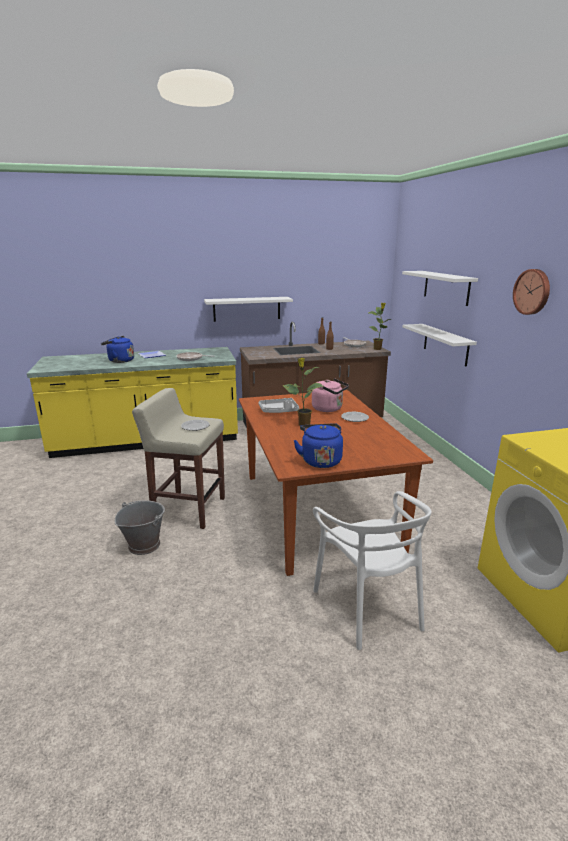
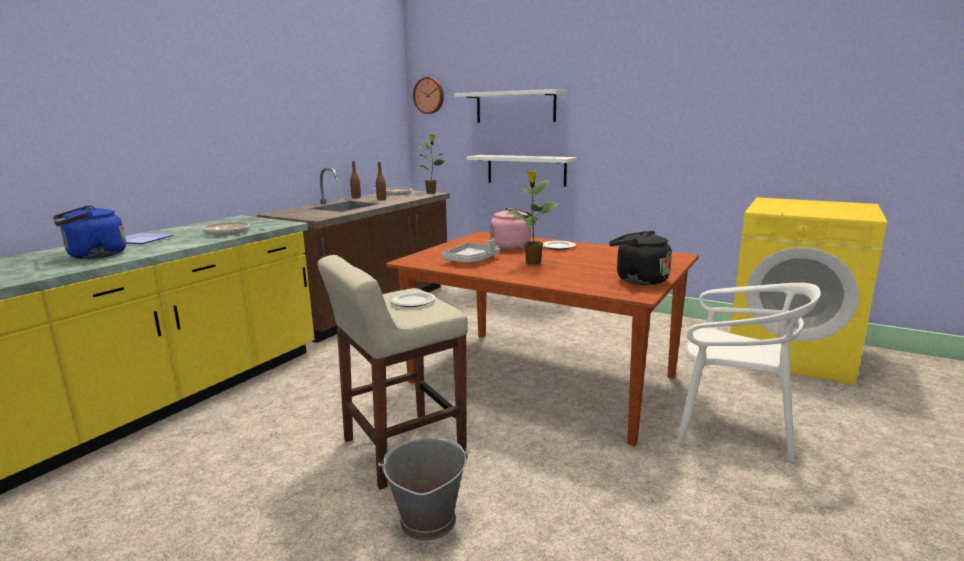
camera: 45 degrees left, 5 degrees down
(247, 309) = (259, 153): white shelf -> none
(320, 460) = (638, 280): blue kettle -> black kettle
(532, 292) = (649, 93): wall clock -> wall clock (429, 95)

